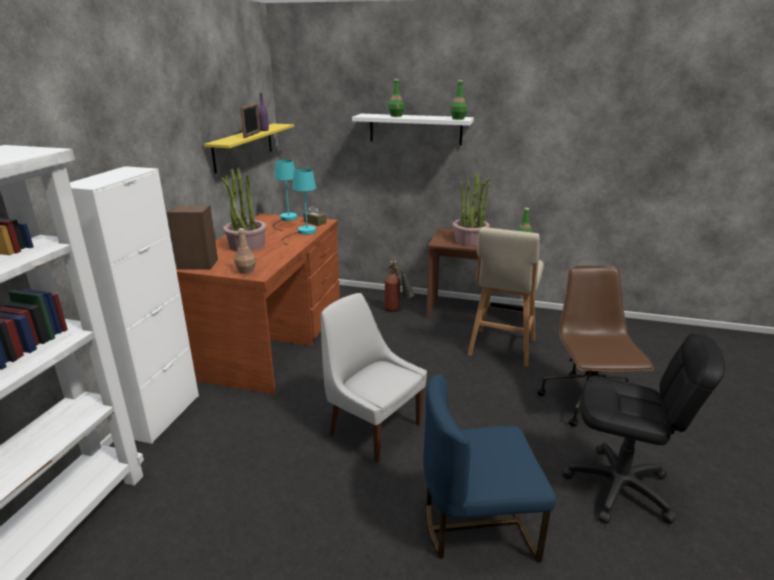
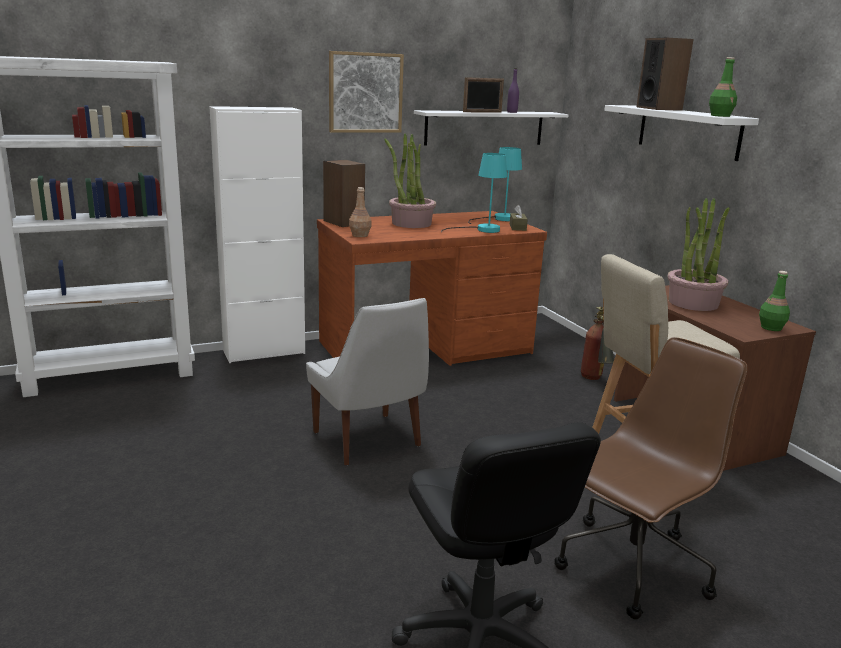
camera: 50 degrees right, 5 degrees down
(171, 136) = (365, 93): none -> picture
(243, 147) = (484, 128): yellow shelf -> white shelf
(372, 428) = (368, 441): white chair -> white chair turned 150 degrees clockwise
(396, 116) = (659, 108): green bottle -> speaker
(477, 525) = (295, 548): blue chair -> none

